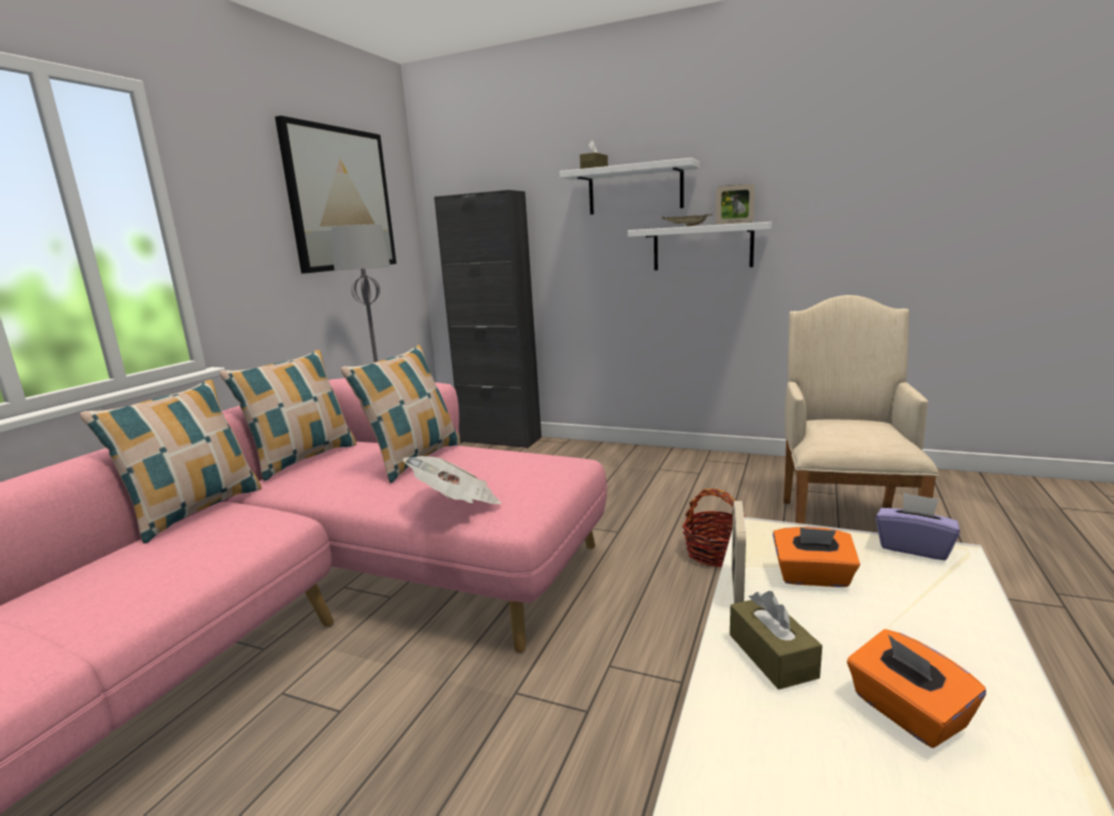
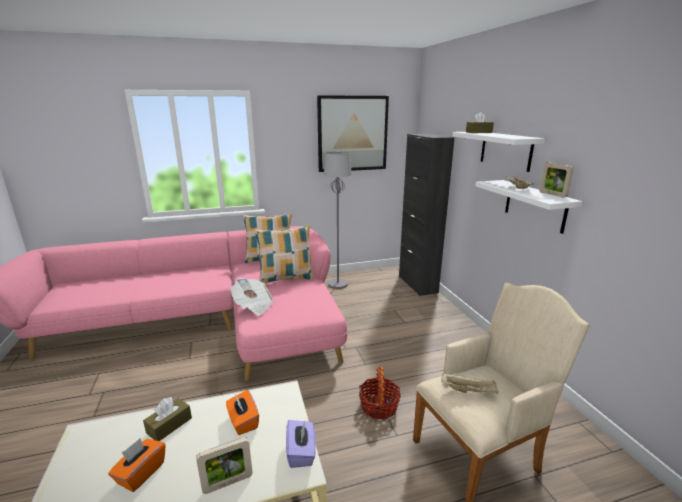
camera: 50 degrees right, 5 degrees up
(195, 511) = (216, 265): pillow -> none
(737, 586) = (221, 400): picture frame -> picture frame (228, 483)
(852, 433) = (469, 390): none -> beige tray

